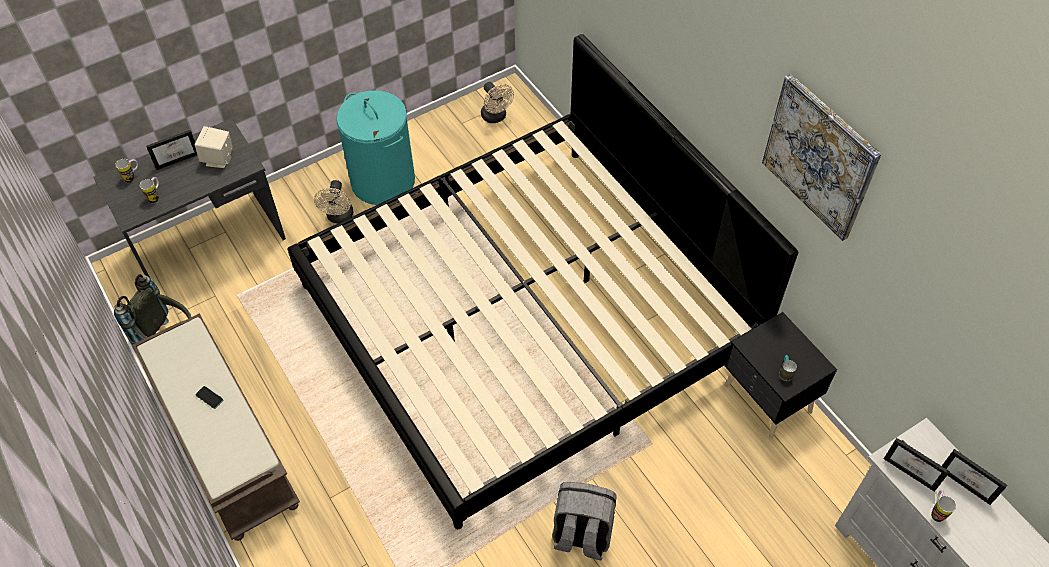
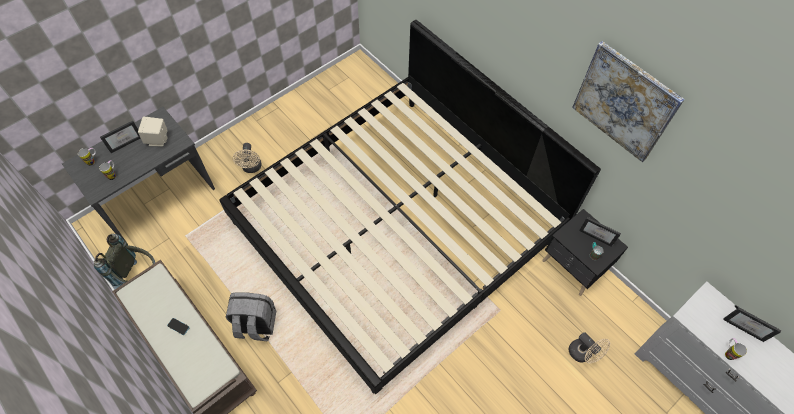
camera: 10 degrees left, 5 degrees up
(383, 181) = (279, 138): turquoise laundry basket -> none
(496, 117) = (352, 83): beige fan -> beige fan (583, 354)
(581, 535) = (463, 385): grey backpack -> grey backpack (256, 325)
(913, 470) = (705, 322): picture frame -> picture frame (597, 235)

